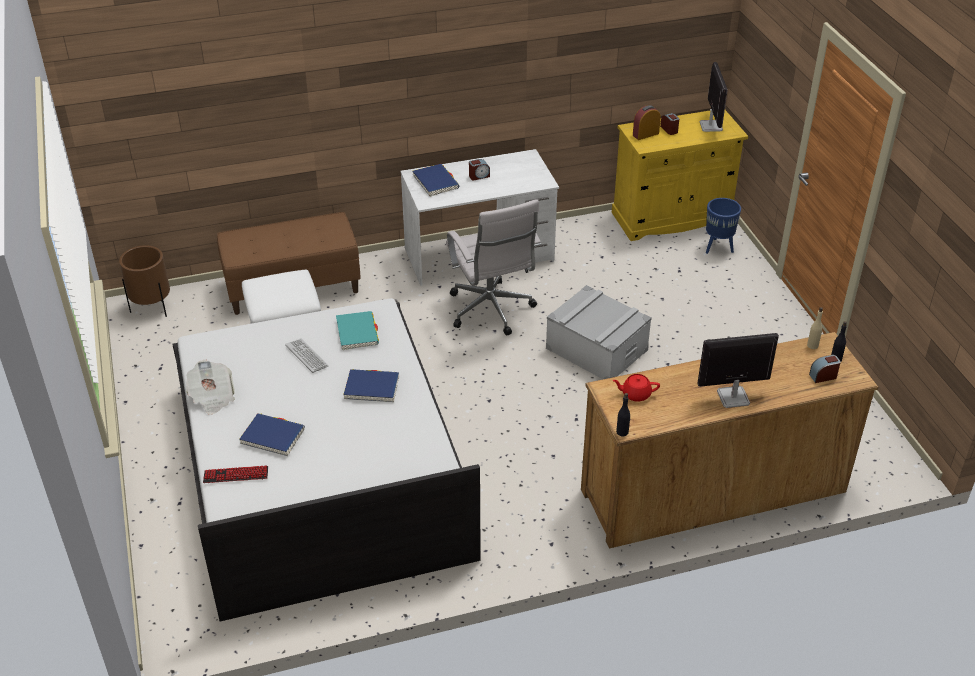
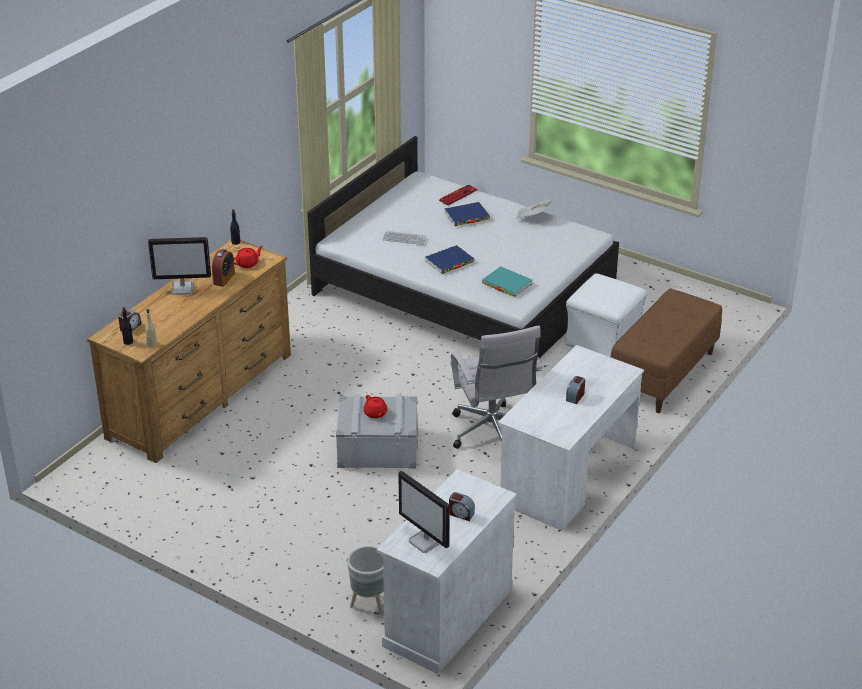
camera: 140 degrees right, 5 degrees down
(152, 307) = (727, 313): brown planter -> none
(306, 356) = (515, 258): keyboard -> keyboard (404, 238)
(435, 182) = (600, 373): blue book -> none
(492, 311) = (493, 434): white office chair -> white office chair turned 135 degrees counterclockwise
(599, 318) = (375, 413): none -> red teapot
(645, 134) = (476, 495): alarm clock -> alarm clock (224, 278)
(672, 217) = (448, 617): yellow cabinet -> white cabinet
(718, 248) = (368, 604): blue planter -> grey planter
(732, 397) = (183, 288): monitor -> monitor turned 45 degrees clockwise

